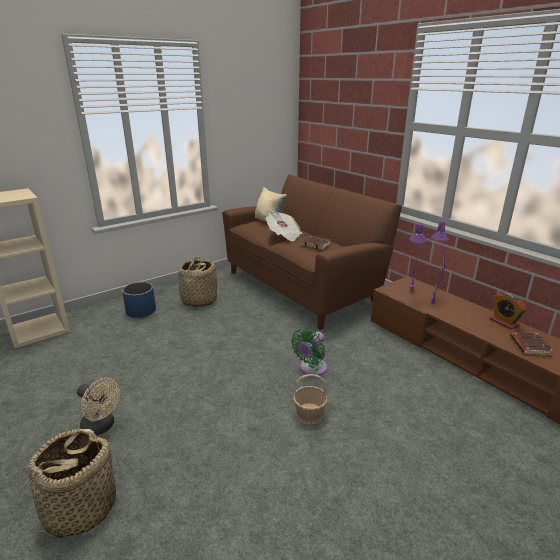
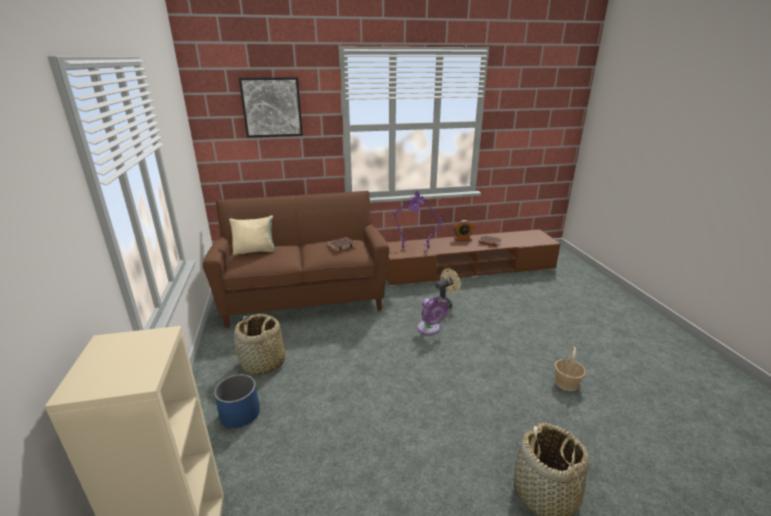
camera: 65 degrees left, 0 degrees up
(102, 427) = (446, 472): beige fan -> beige fan (444, 304)
(284, 235) = (301, 253): newspaper -> none
(309, 414) = (480, 345): basket -> basket (566, 382)
(311, 369) = (429, 329): green fan -> purple fan
(350, 94) = (272, 107): none -> picture

